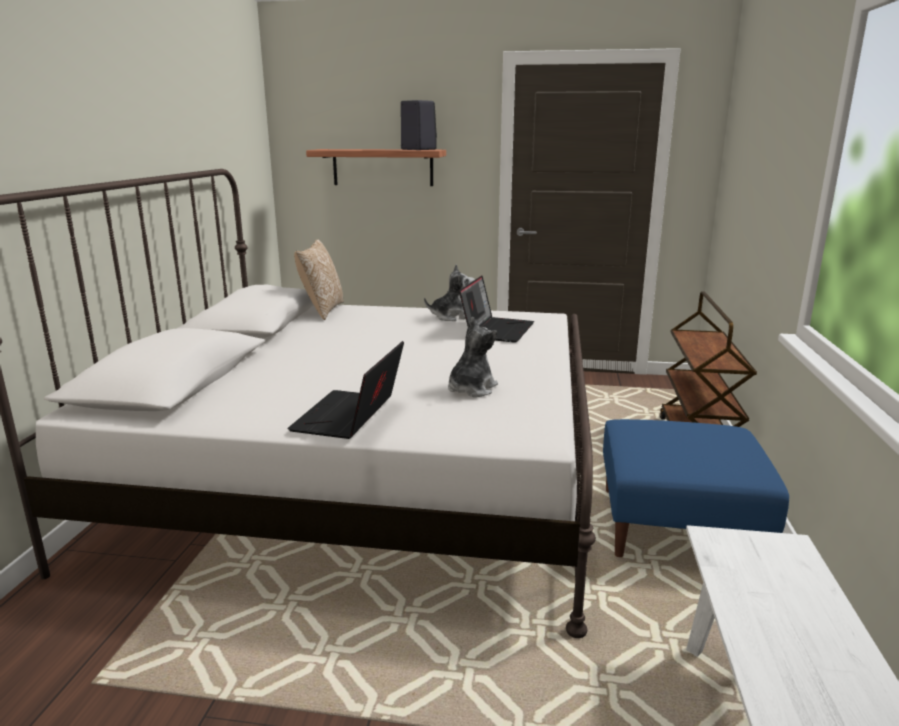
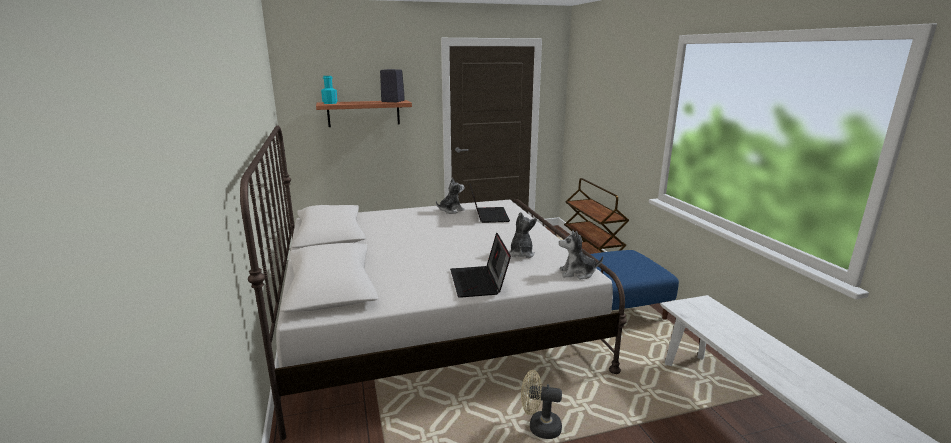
camera: 25 degrees left, 0 degrees up
(322, 310) = (362, 217): pillow -> none
(331, 149) = (330, 103): none -> turquoise bottle
(363, 681) = (539, 427): none -> beige fan
(523, 434) = (577, 273): none -> plush toy

